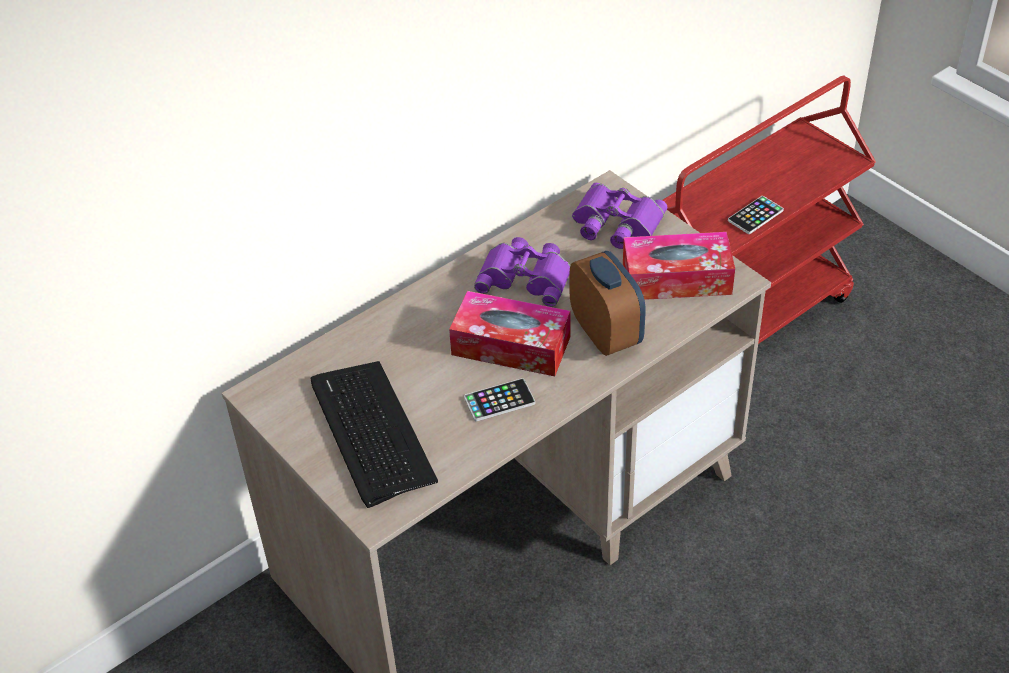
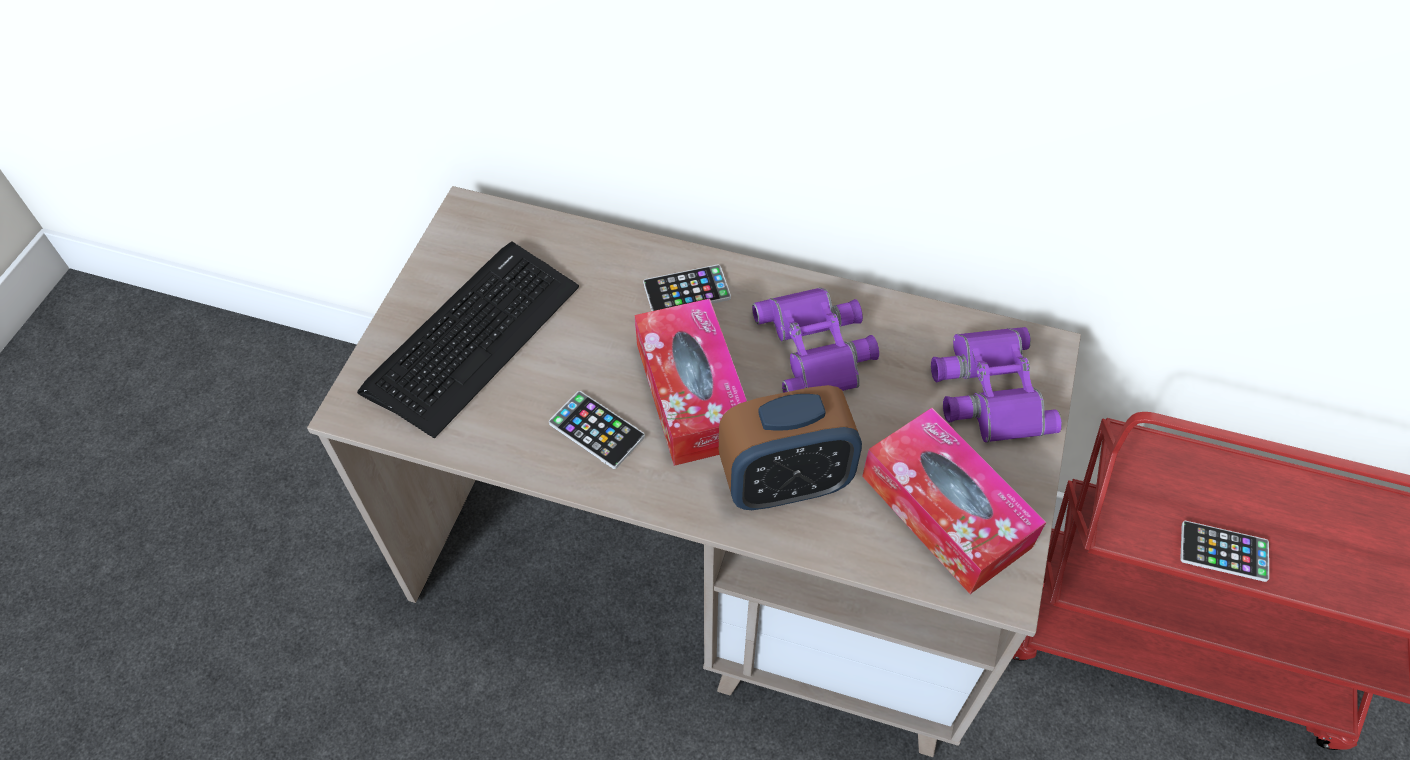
camera: 55 degrees right, 10 degrees up
(430, 313) = (686, 291): none -> phone
(606, 333) = (785, 482): alarm clock -> alarm clock turned 45 degrees clockwise

